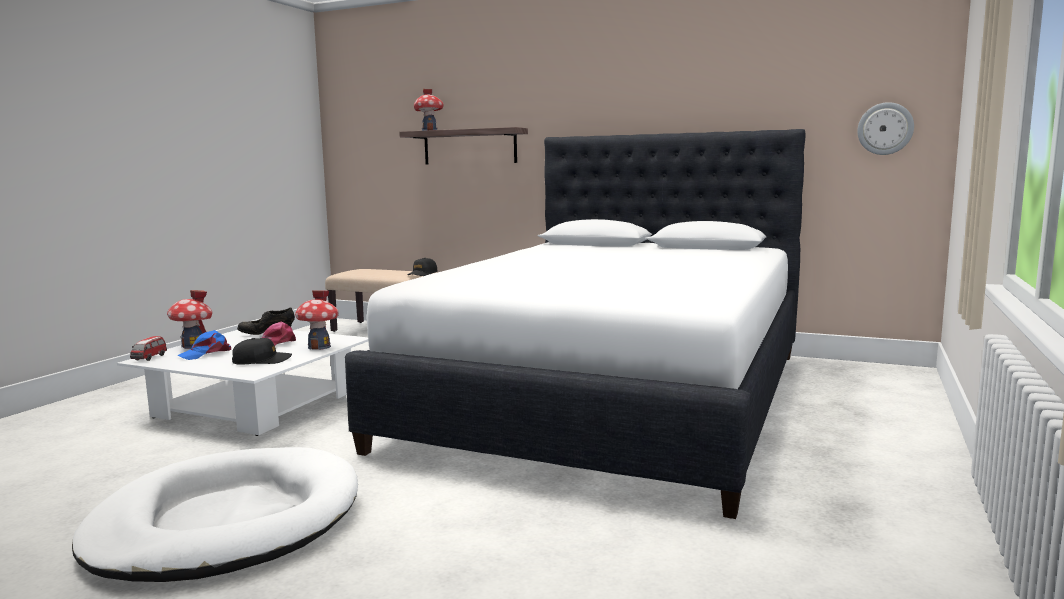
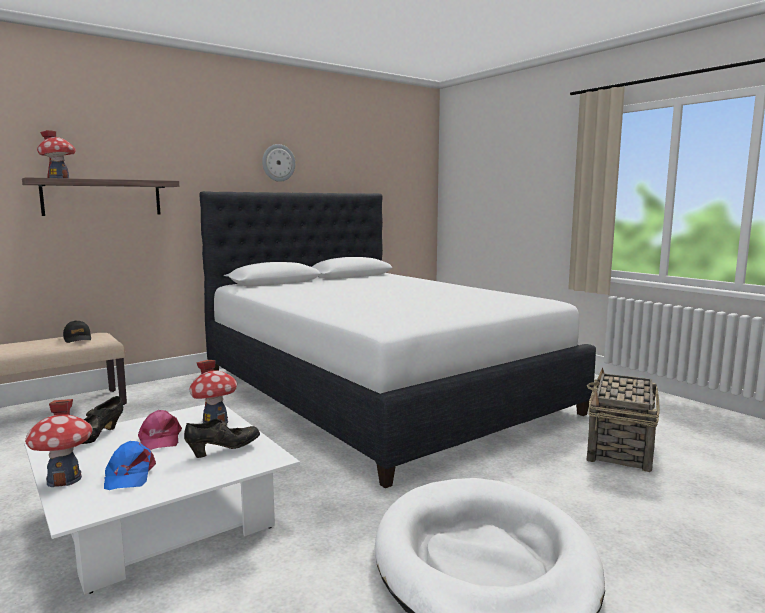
camera: 60 degrees left, 0 degrees up
(149, 358) = (76, 510): toy car -> none
(262, 361) = (224, 450): black cap -> black shoe
(618, 560) = (620, 448): none -> basket
(885, 128) = (410, 195): wall clock -> wall clock (278, 163)

